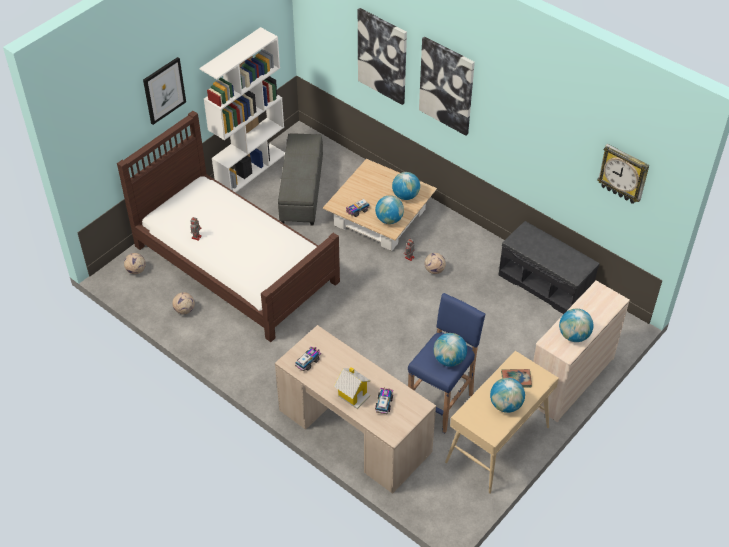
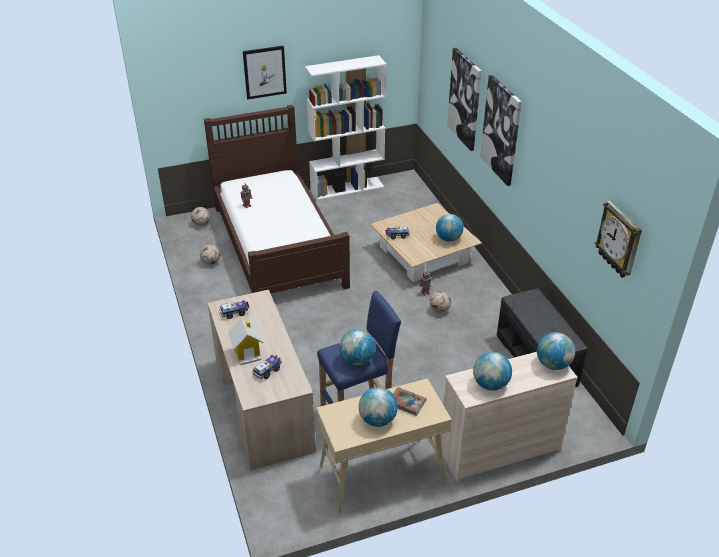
camera: 30 degrees right, 10 degrees down
(302, 191) = (375, 215): grey ottoman -> none
(389, 219) = (419, 250): globe -> globe (553, 364)

